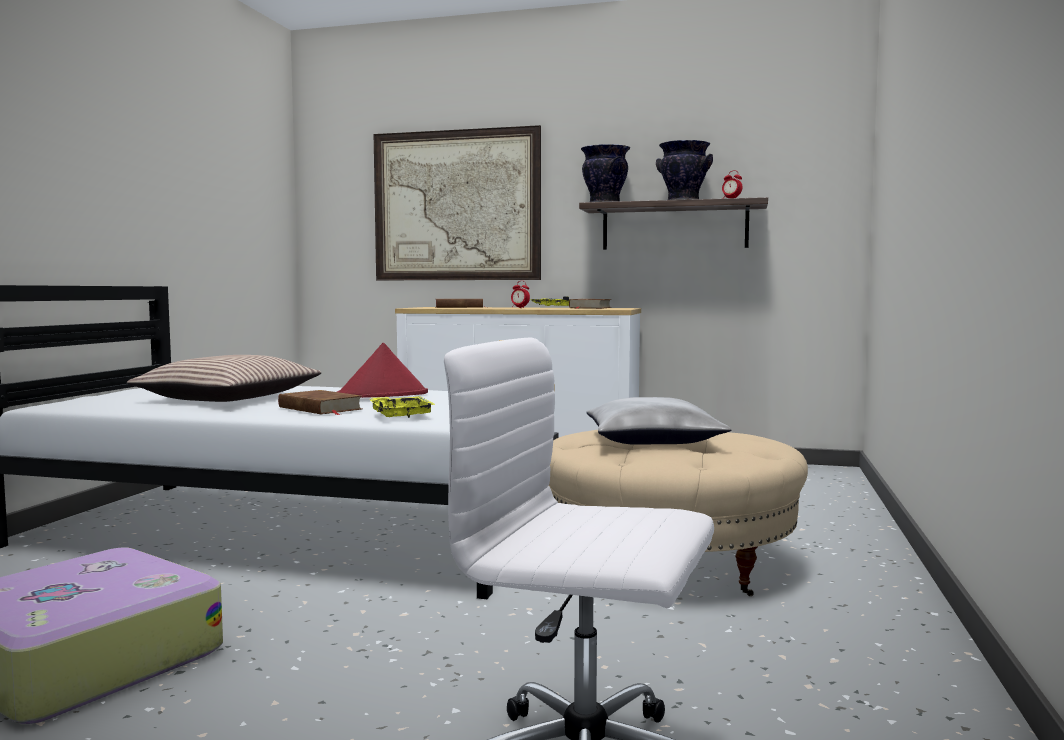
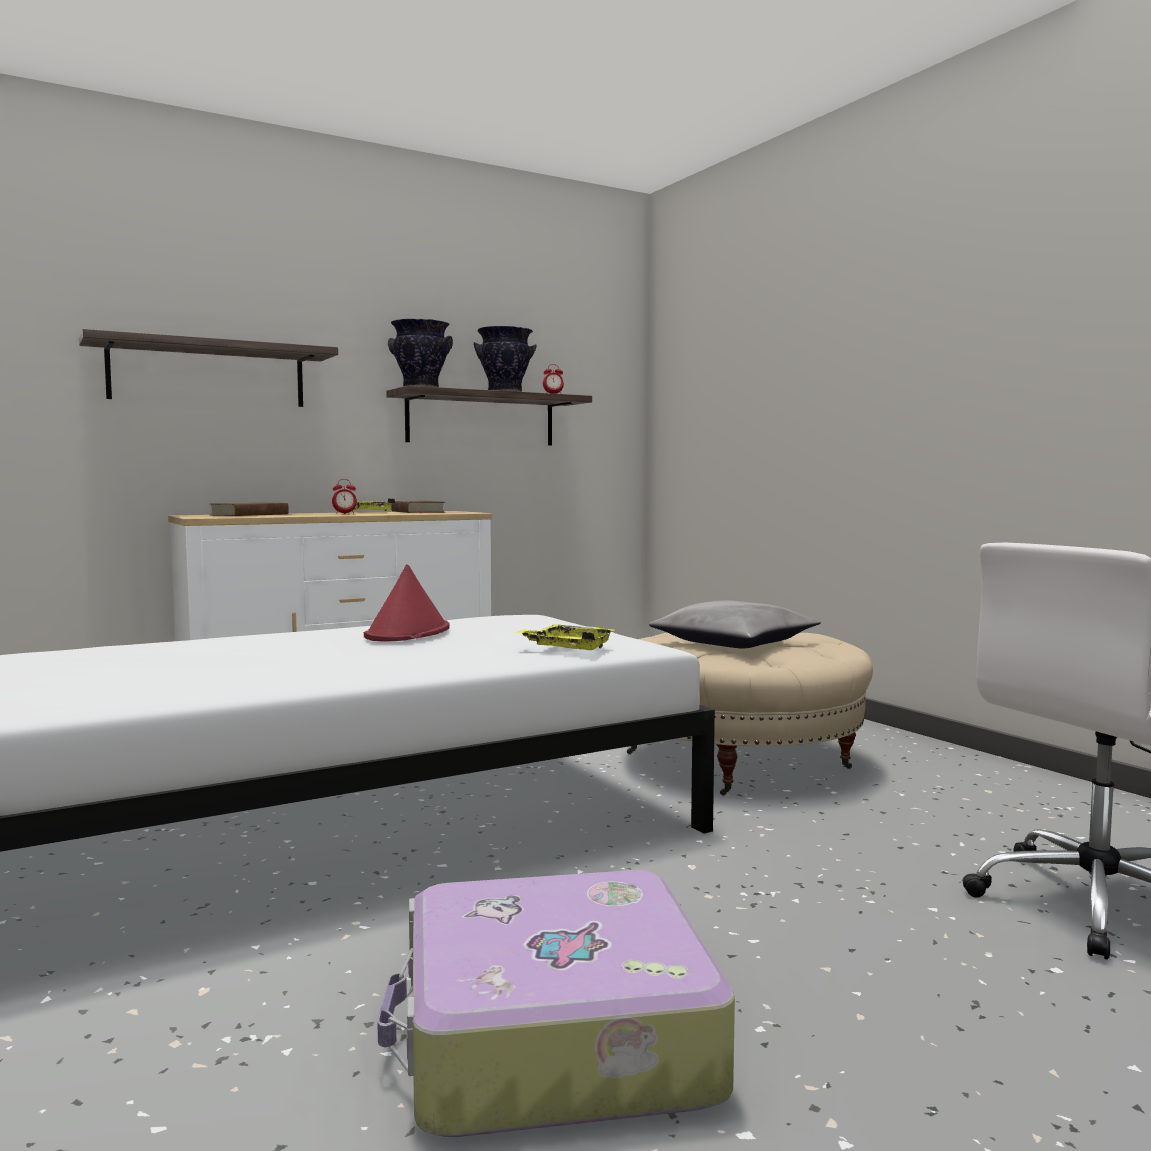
camera: 45 degrees left, 0 degrees up
(228, 398) = (234, 663): pillow -> none
(320, 408) = (440, 655): brown book -> none
(456, 206) = (208, 374): picture -> shelf

